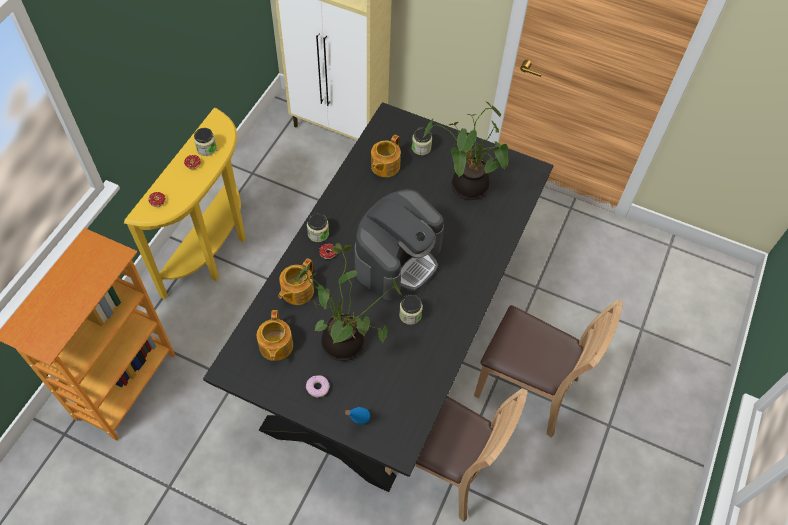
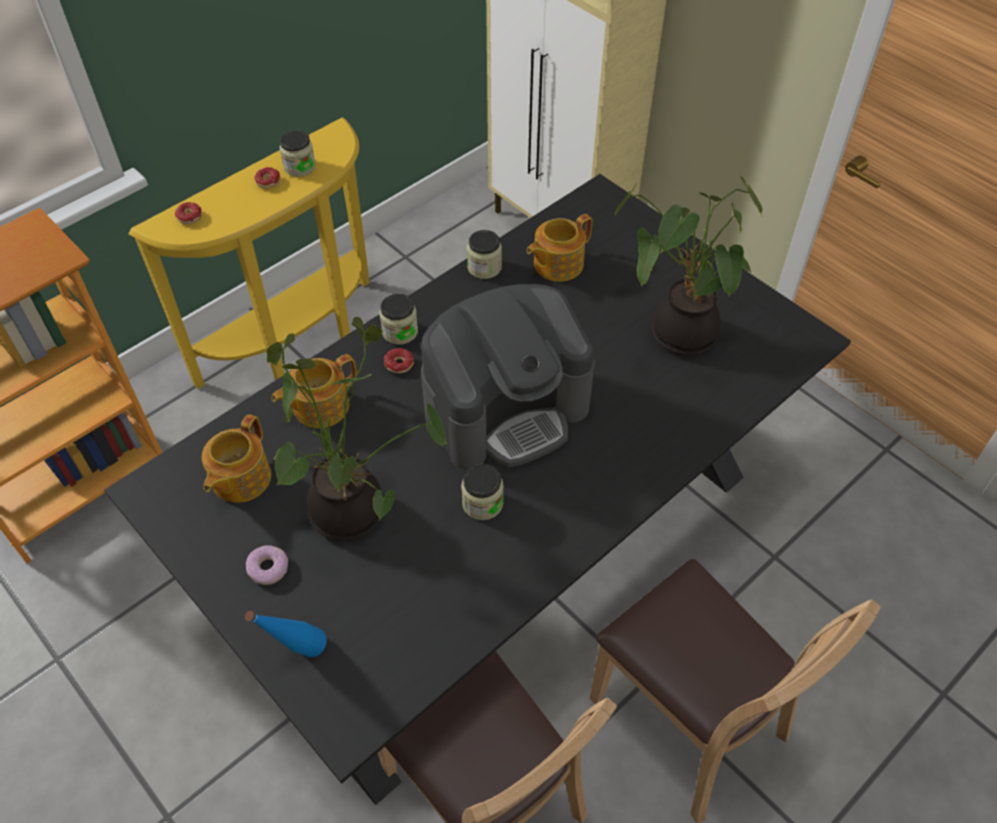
camera: 25 degrees right, 5 degrees down
(421, 148) = (630, 253): jar -> jar (484, 267)

